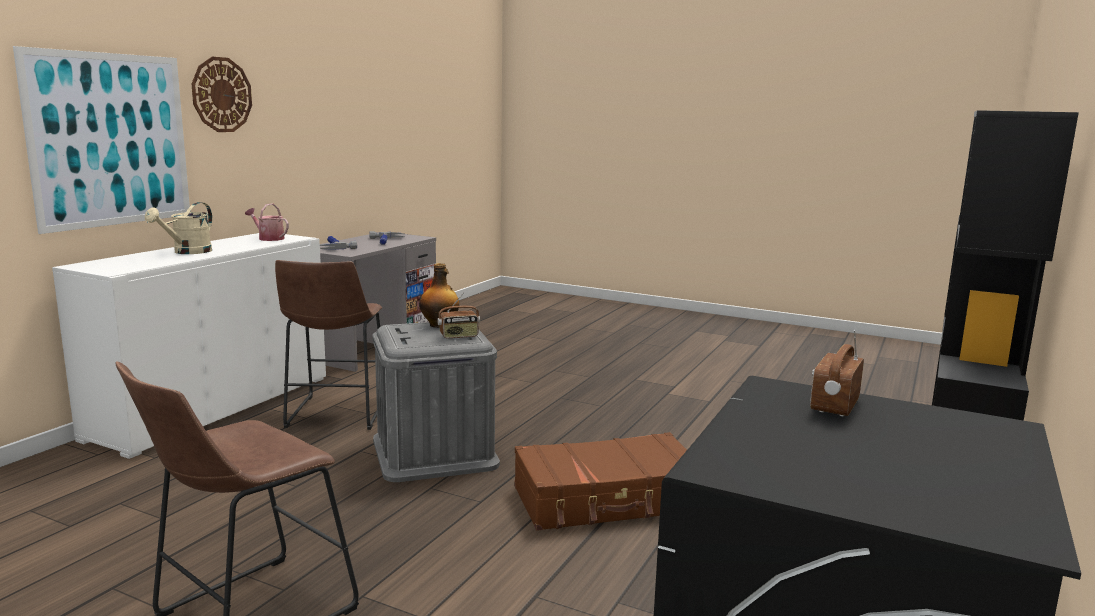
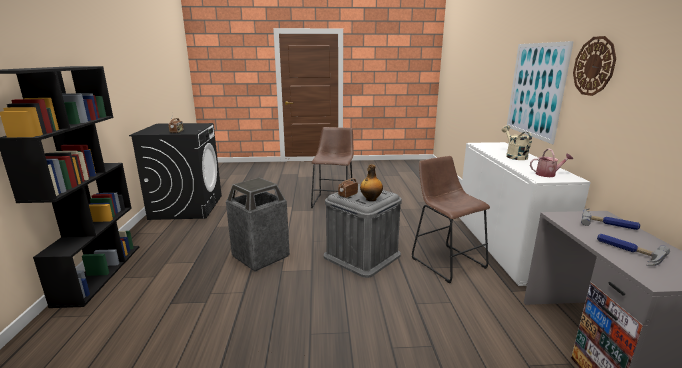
camera: 150 degrees right, 5 degrees up
(608, 500) = (260, 256): brown suitcase -> trash can

